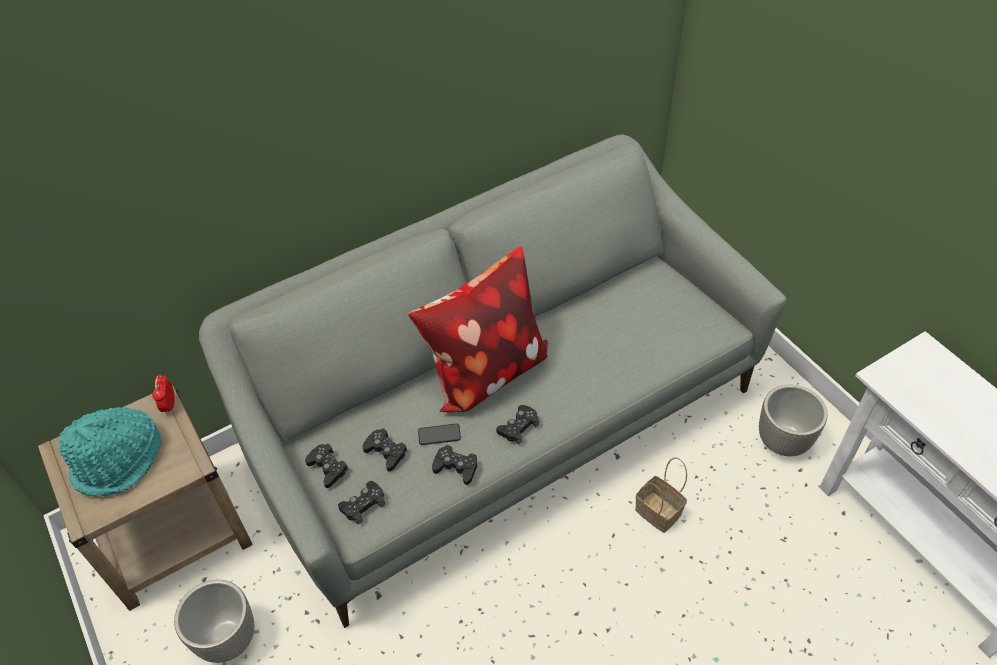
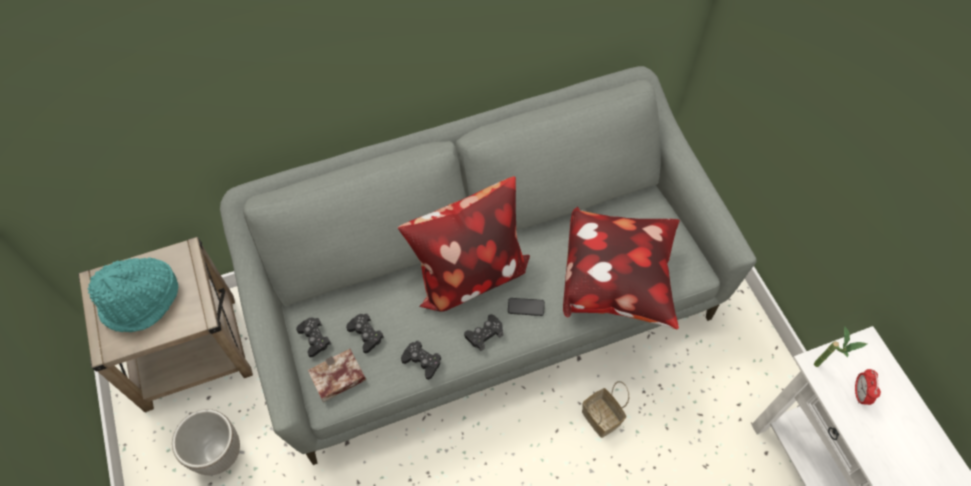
camera: 10 degrees right, 10 degrees up
(169, 405) = (191, 257): alarm clock -> alarm clock (859, 394)
(363, 505) = (336, 379): black game controller -> book
(439, 435) = (414, 327): phone -> phone (526, 307)
(647, 351) = (617, 281): none -> pillow
(783, 441) = (731, 374): planter -> none
(888, 379) = (822, 368): none -> potted plant

